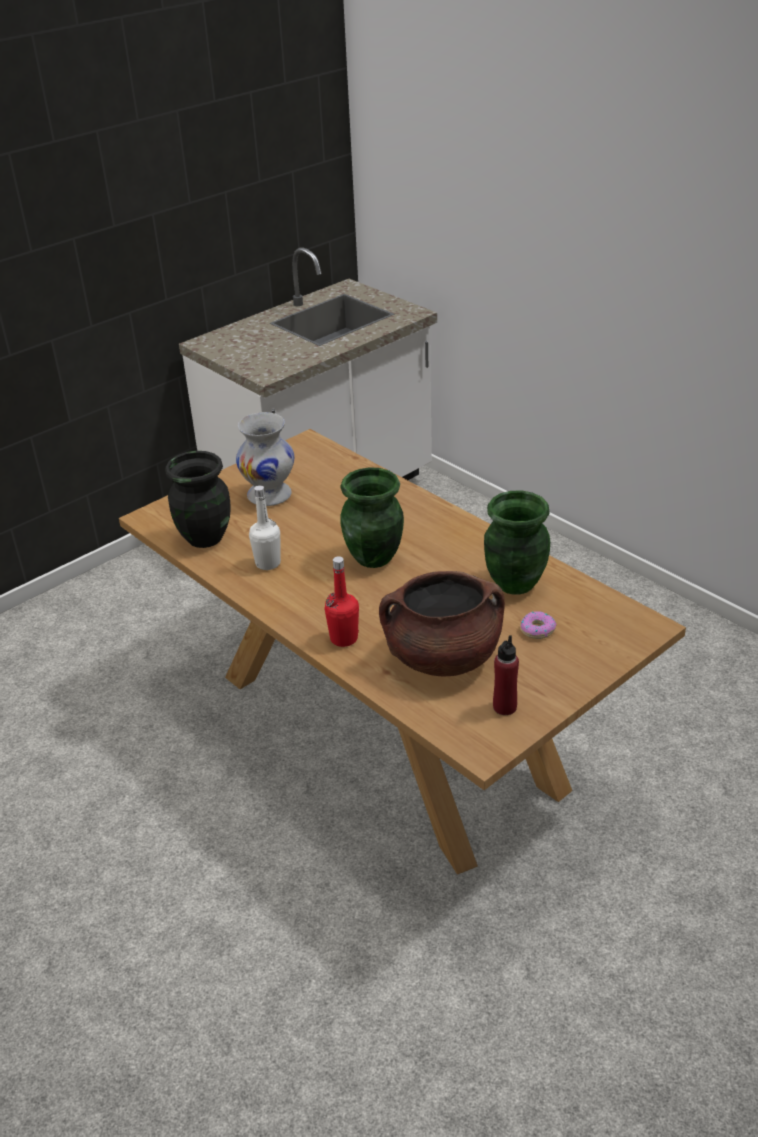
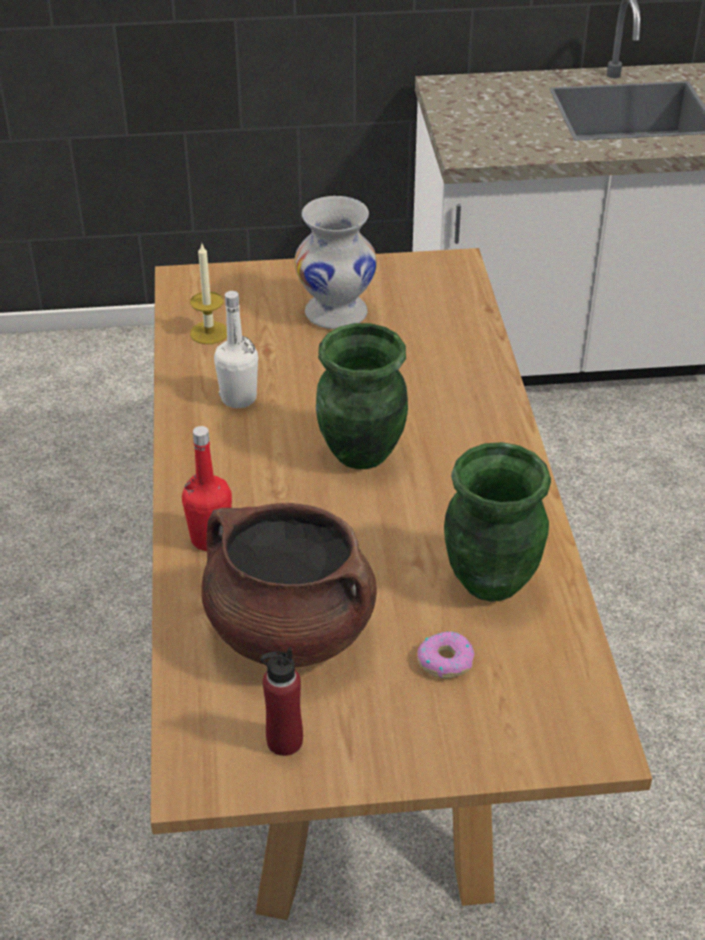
camera: 35 degrees right, 5 degrees up
(204, 538) = (209, 333): black vase -> candle

